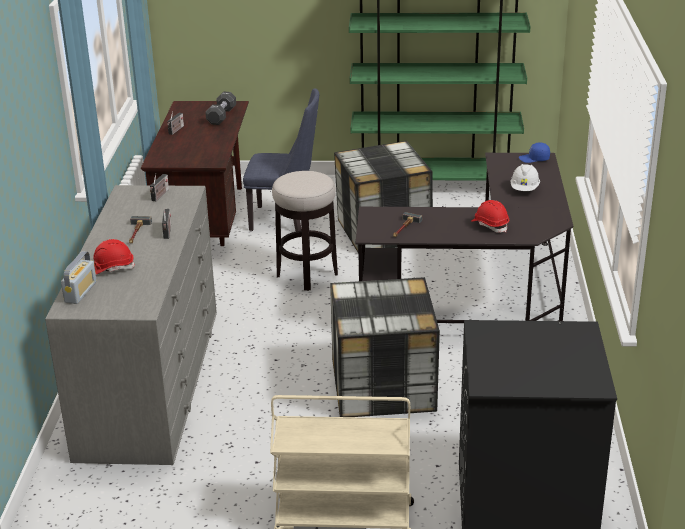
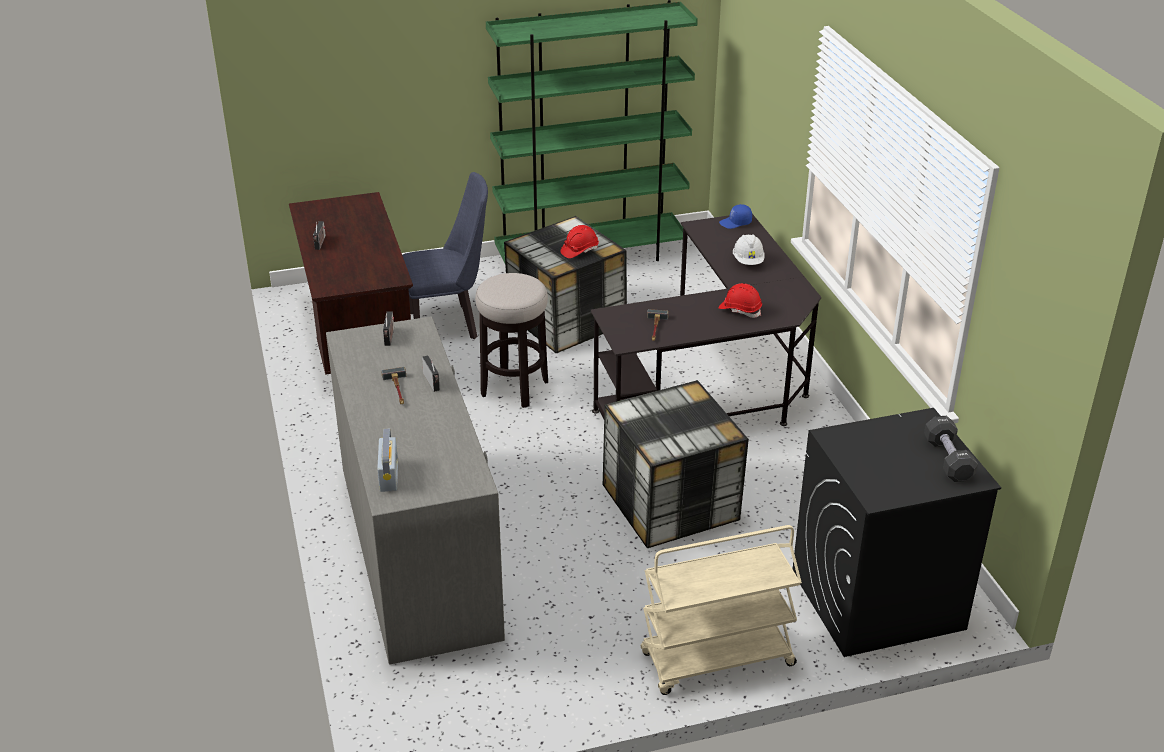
camera: 20 degrees left, 5 degrees up
(111, 268) = (402, 439): red hard hat -> red hard hat (579, 250)
(221, 116) = (361, 217): black dumbbell -> black dumbbell (948, 459)

